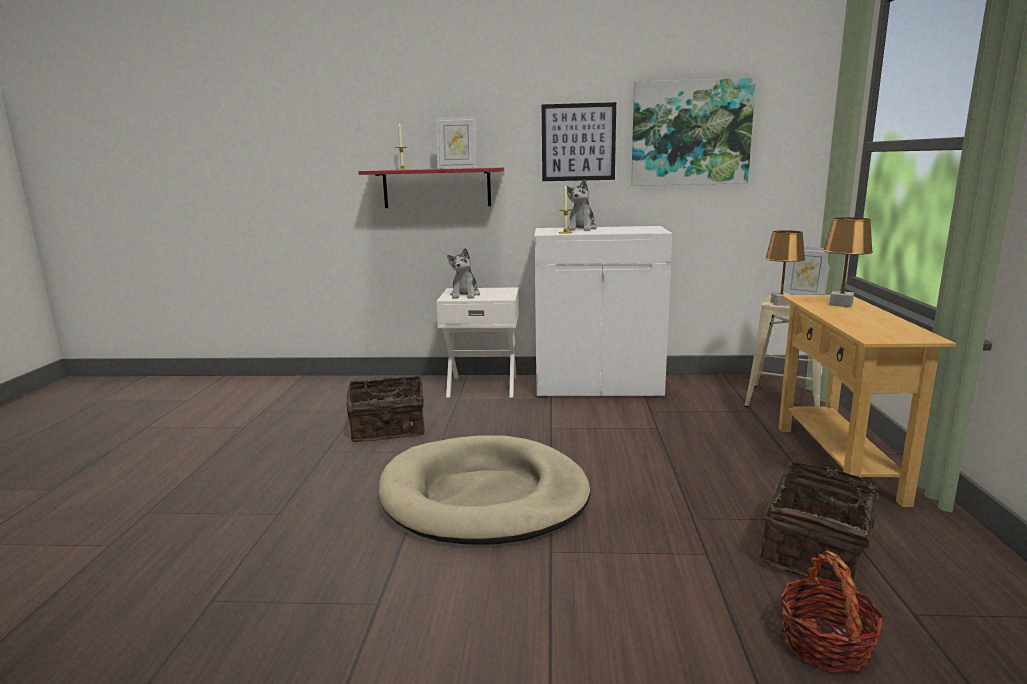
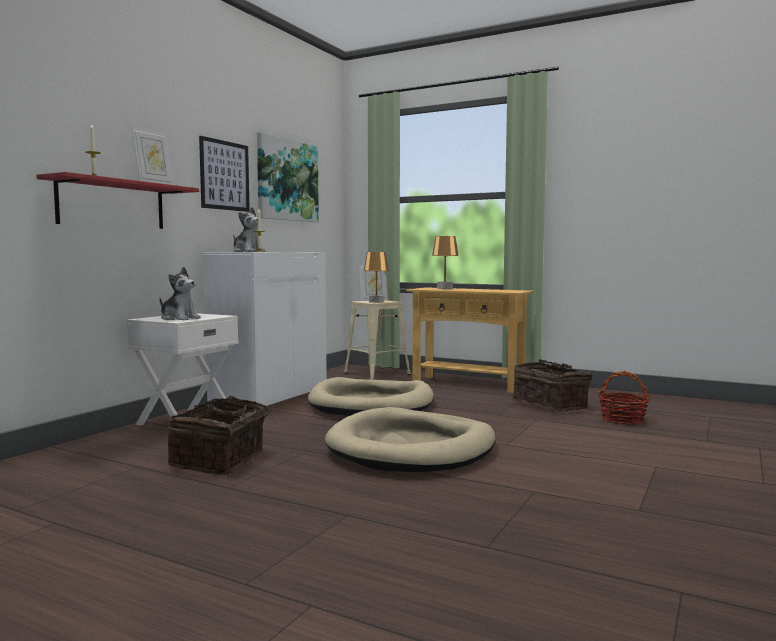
camera: 65 degrees left, 10 degrees down
(634, 434) = (371, 404): none -> beige dog bed

